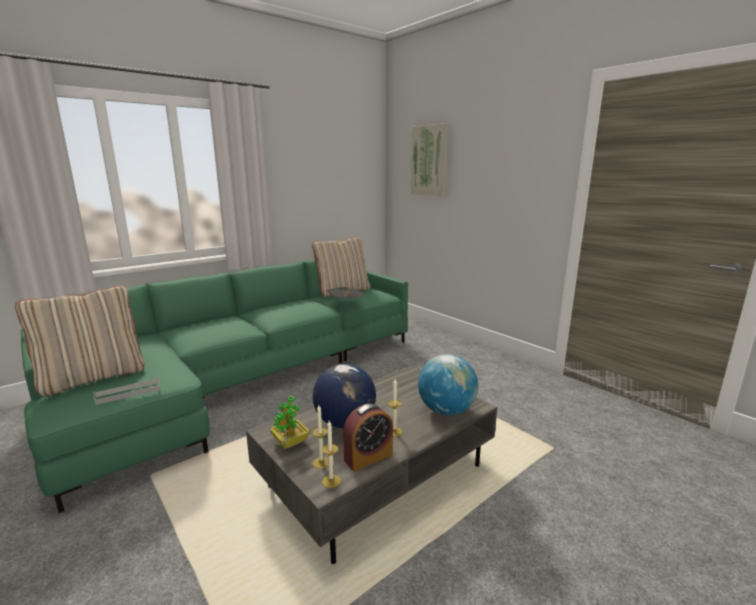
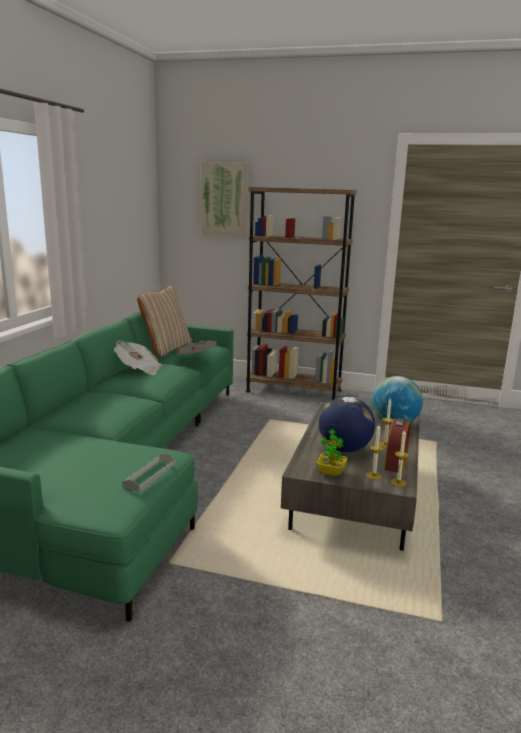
camera: 35 degrees left, 0 degrees up
(93, 378) = (75, 476): beige pillow -> none
(286, 304) = (138, 369): none -> newspaper
(467, 351) = (293, 391): none -> brown bookcase

